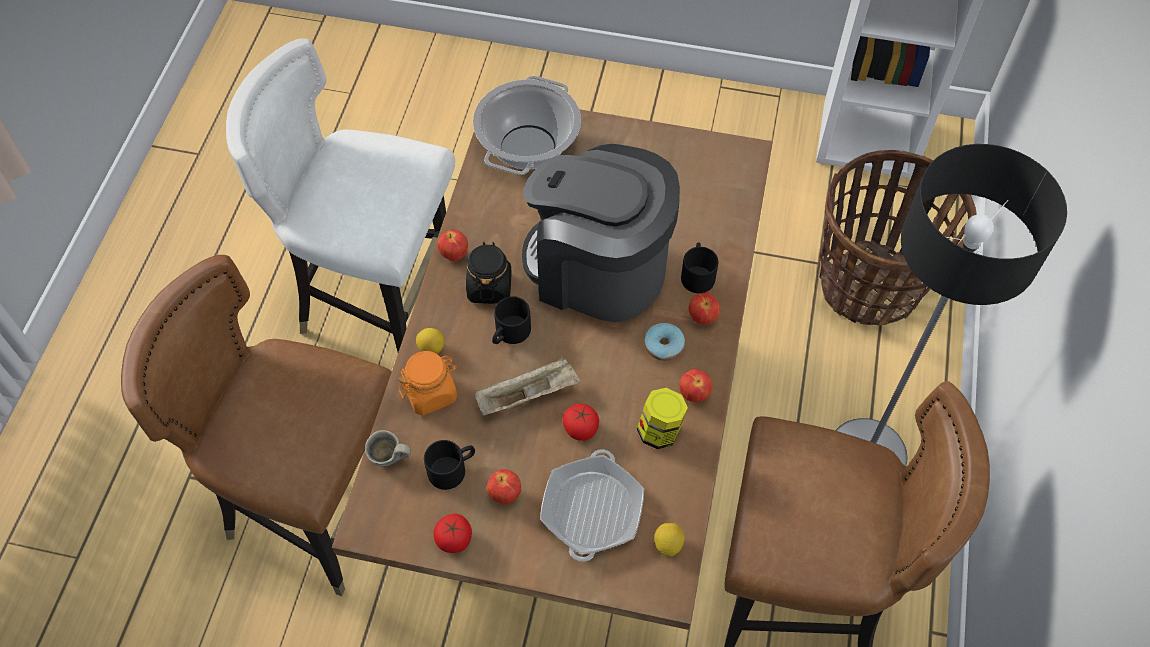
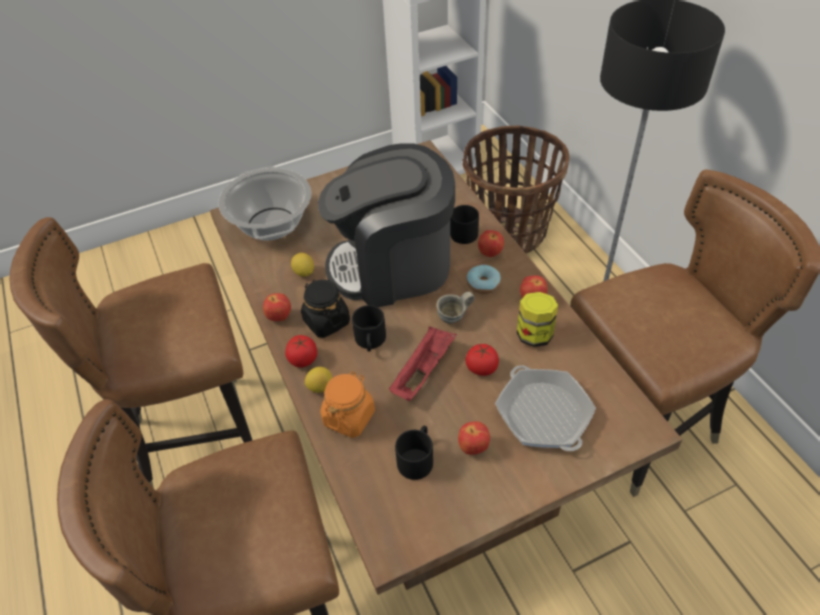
camera: 35 degrees left, 10 degrees down
(380, 305) = (200, 436): white chair -> brown chair
(389, 460) = (361, 486): grey mug -> grey mug (454, 319)
(454, 539) = (468, 506): tomato -> tomato (303, 359)
(528, 395) = (423, 371): beige tray -> red tray
(668, 544) = (614, 399): lemon -> lemon (304, 272)

